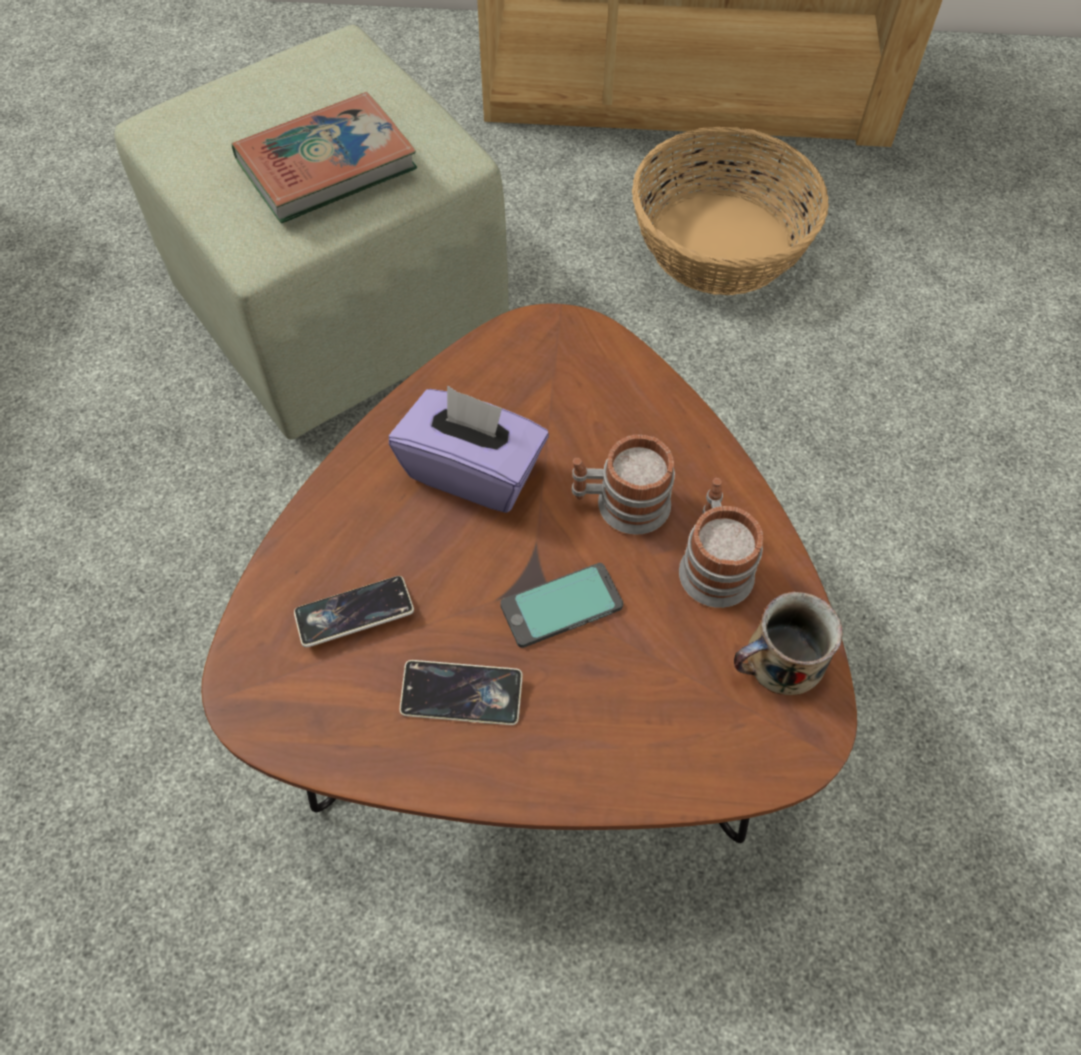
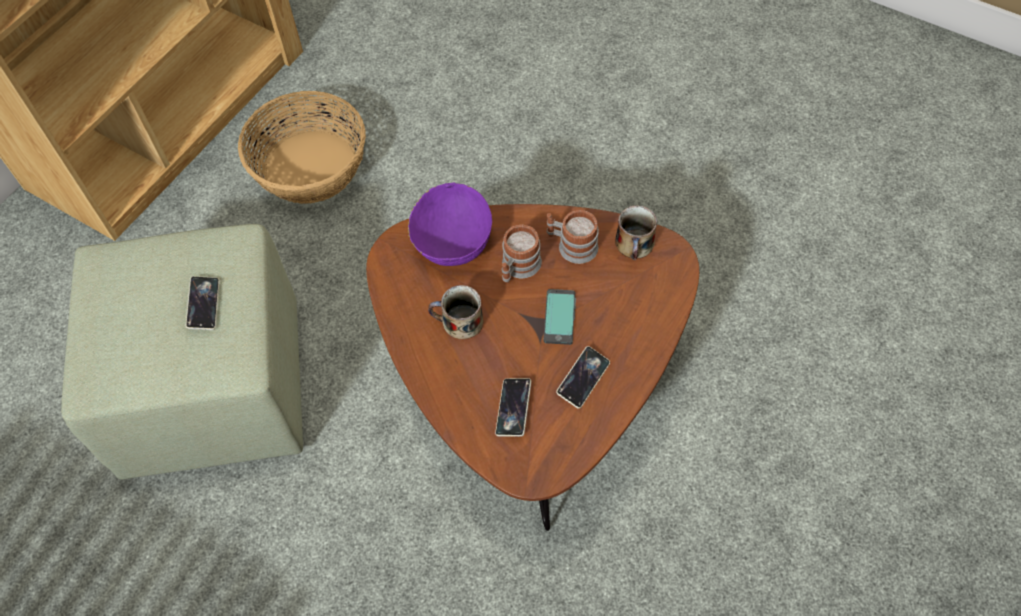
camera: 60 degrees left, 0 degrees up
(327, 166) = (204, 305): book -> phone
(473, 470) = (460, 322): purple tissue box -> mug
(613, 394) = (452, 241): none -> purple bowl

